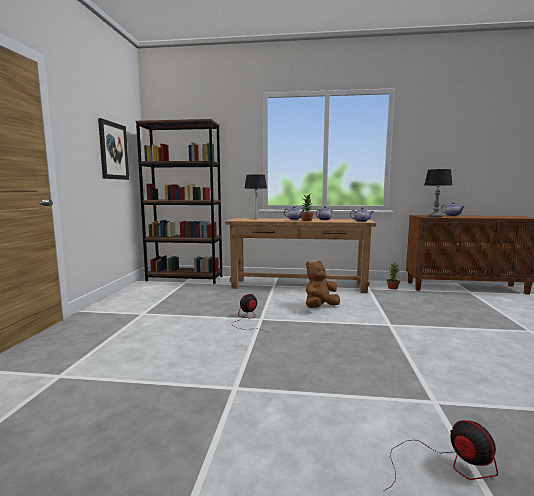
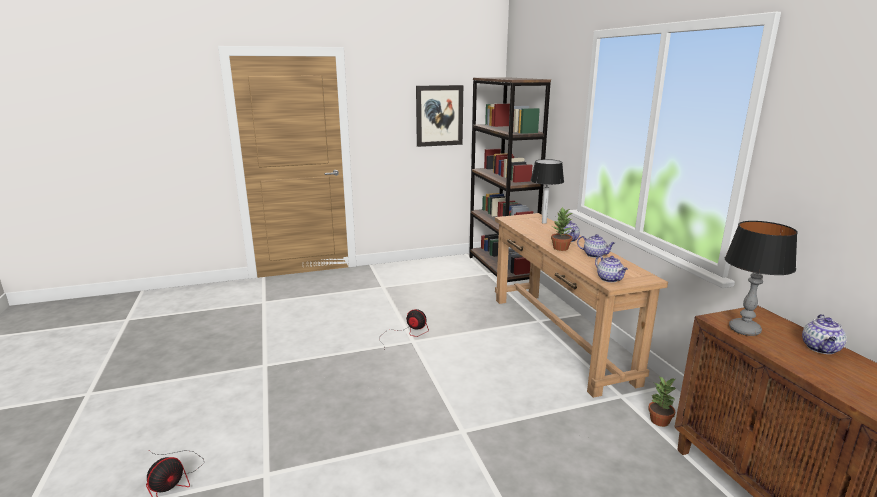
camera: 65 degrees right, 10 degrees up
(320, 307) = (484, 368): brown plush toy -> none

